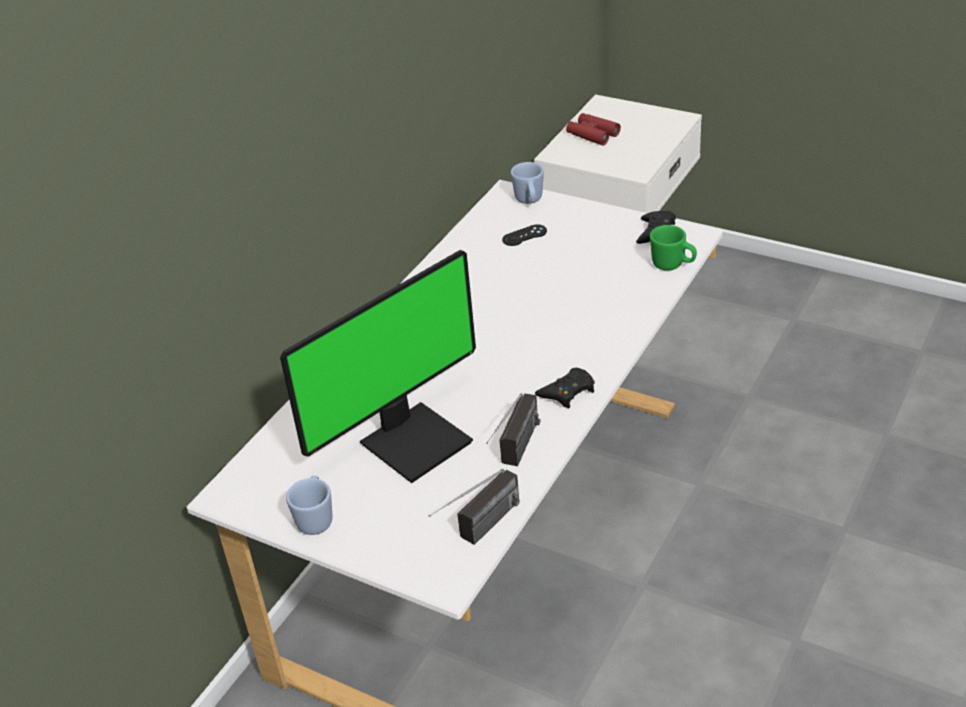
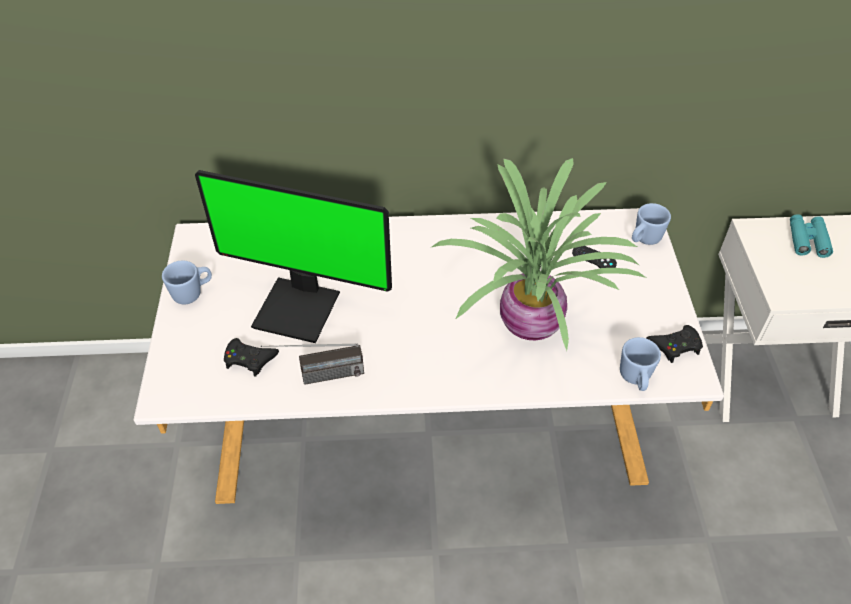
camera: 55 degrees right, 10 degrees up
(479, 532) = (220, 393): radio -> none
(565, 297) = (532, 321): none -> potted plant
(567, 392) = (411, 378): black game controller -> black game controller (249, 359)
(592, 134) = (807, 240): red binoculars -> turquoise binoculars
(673, 265) = (635, 379): green mug -> blue mug

